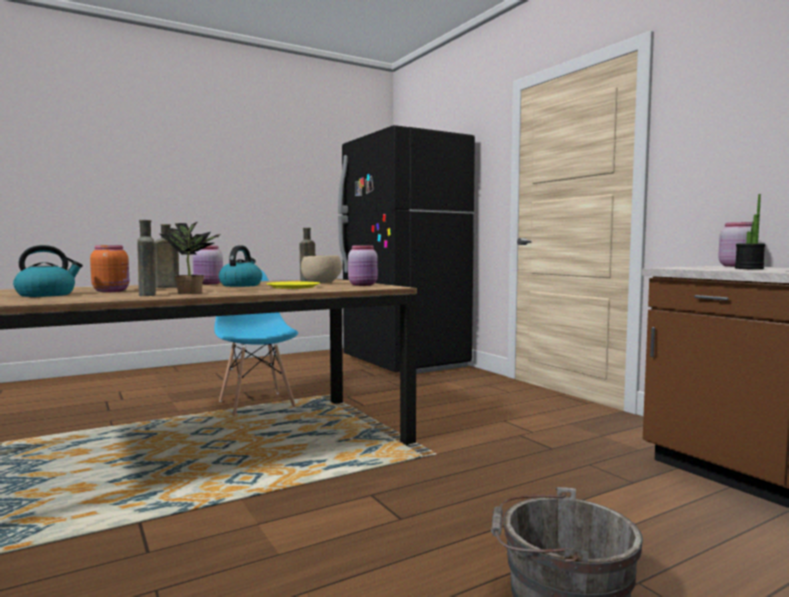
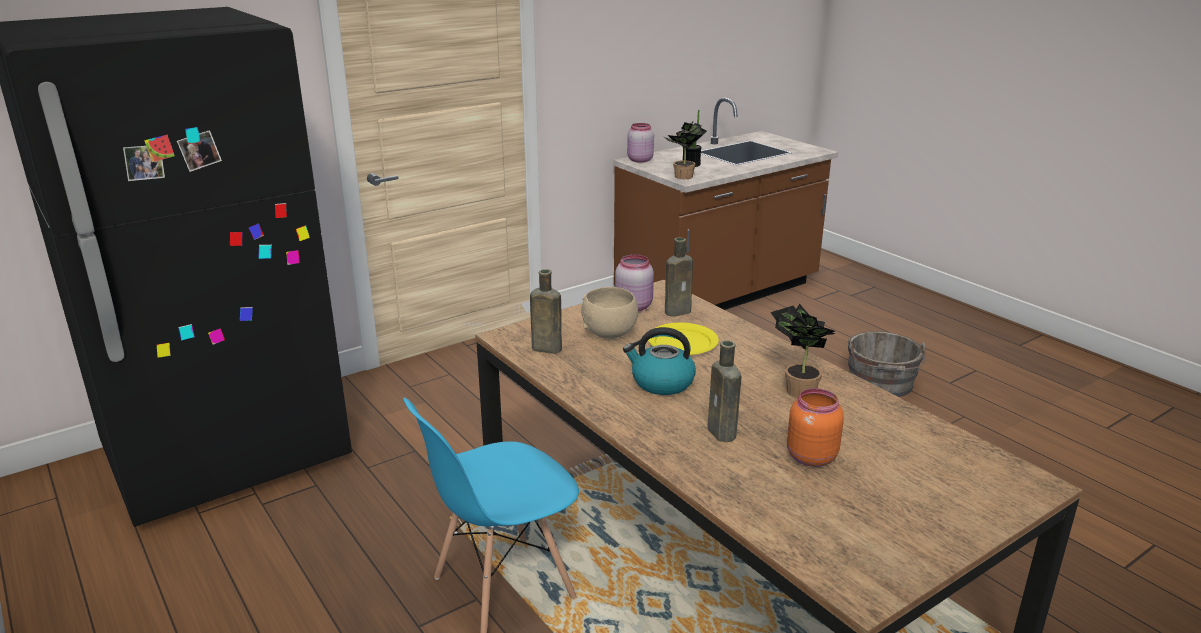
camera: 95 degrees left, 20 degrees up
(47, 295) = (896, 487): kettle -> none
(147, 295) = (849, 409): brown bottle -> brown bottle (679, 311)
(208, 284) = (636, 416): pink jar -> none
(680, 268) = (683, 177): none -> potted plant

